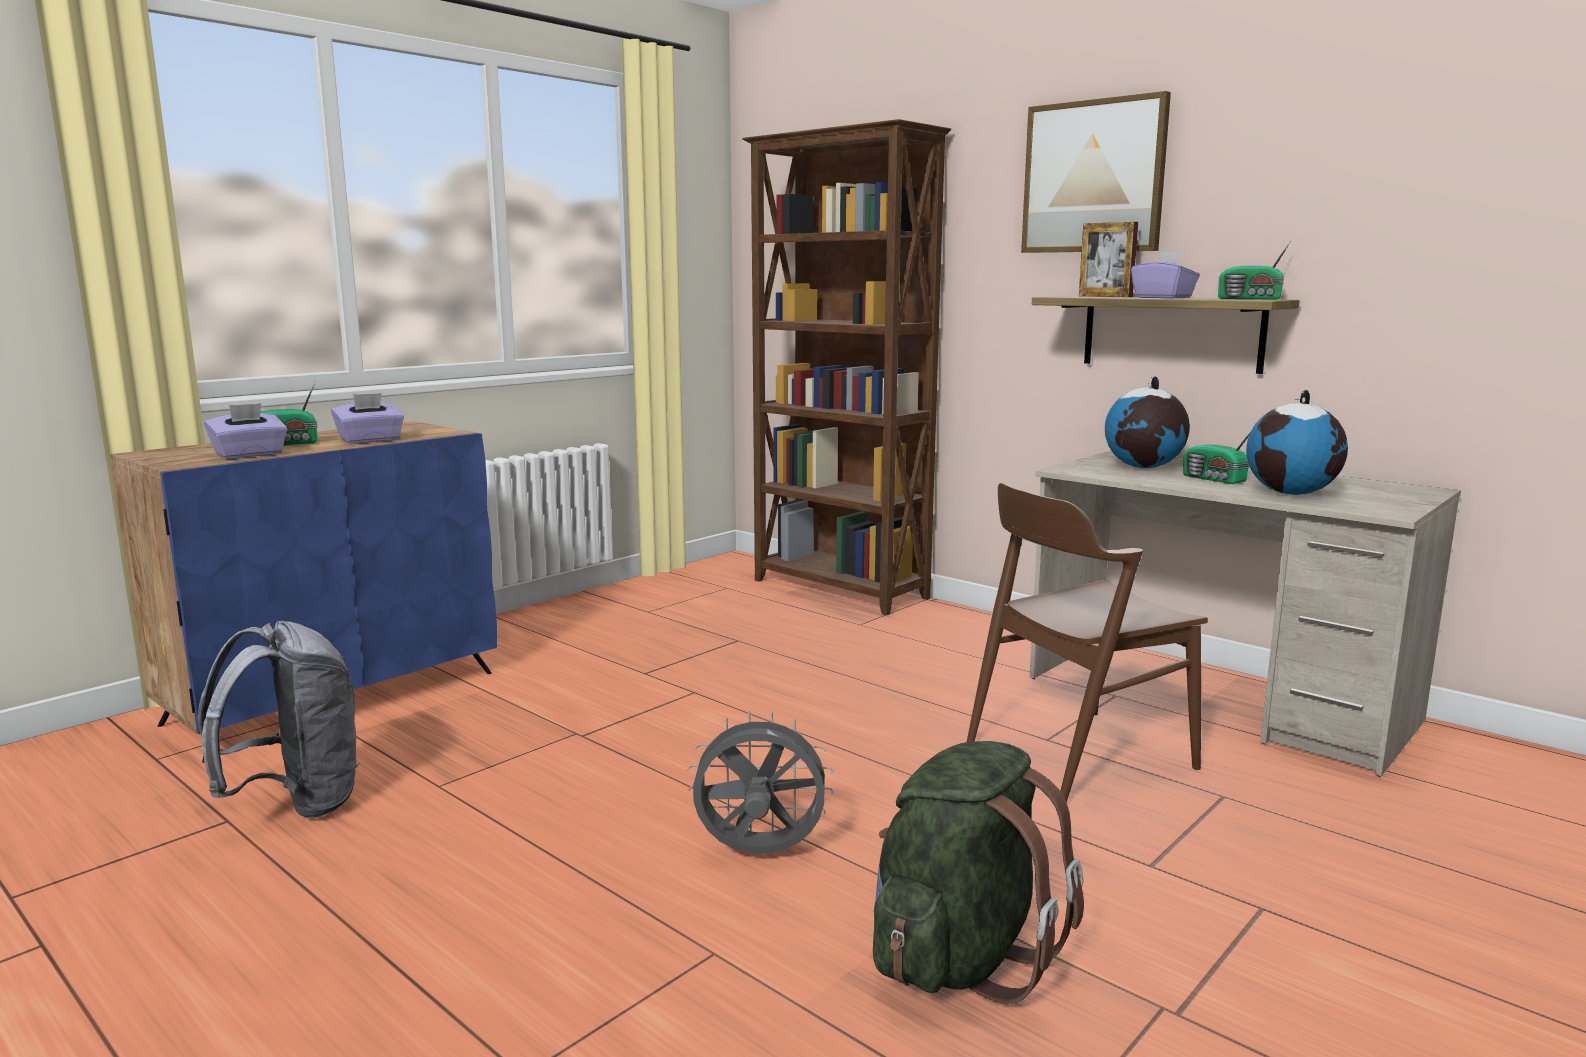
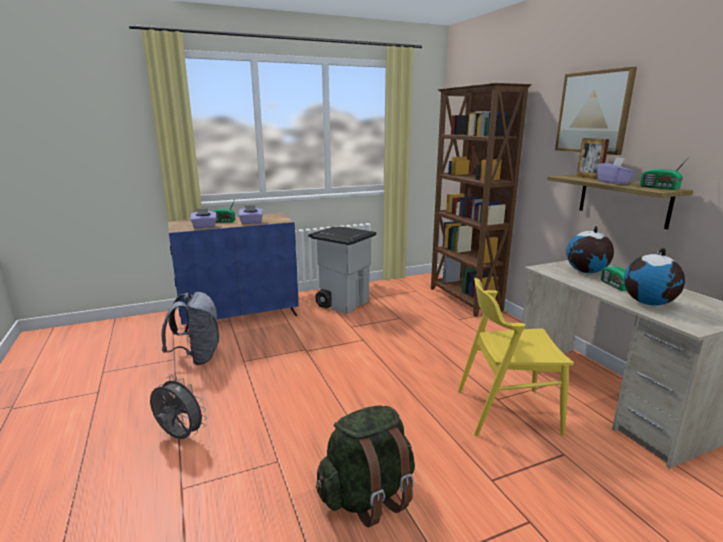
camera: 25 degrees right, 5 degrees up
(585, 633) = (343, 303): none -> grey trash can
(759, 854) = (328, 422): grey fan -> grey fan (179, 437)
(1078, 755) = (506, 411): brown chair -> yellow chair

